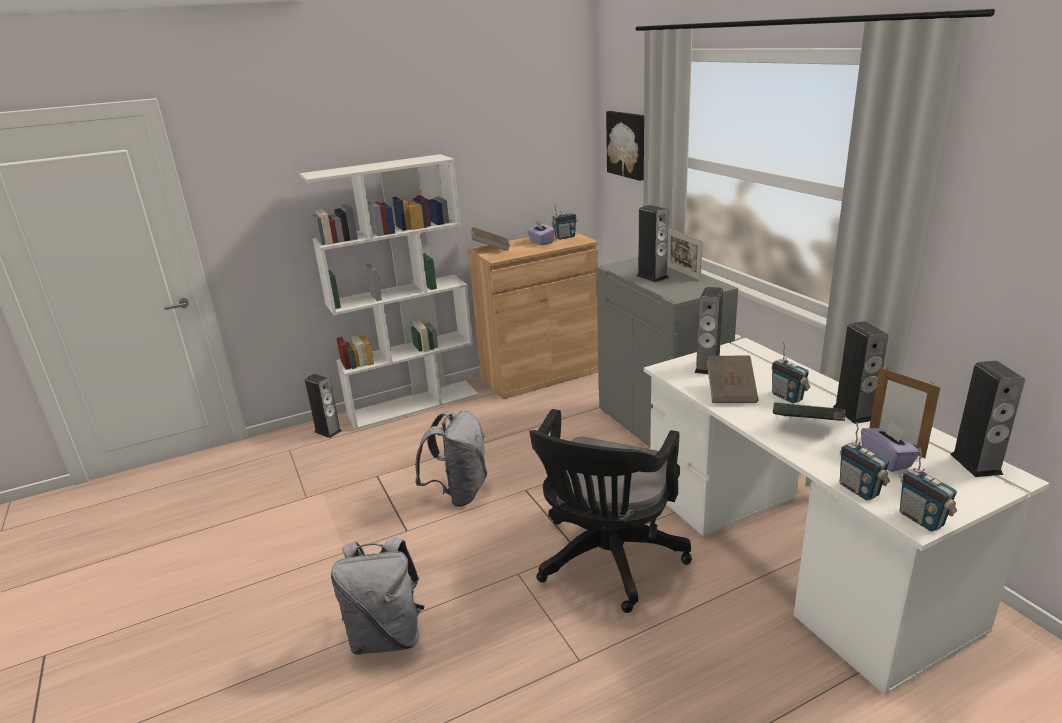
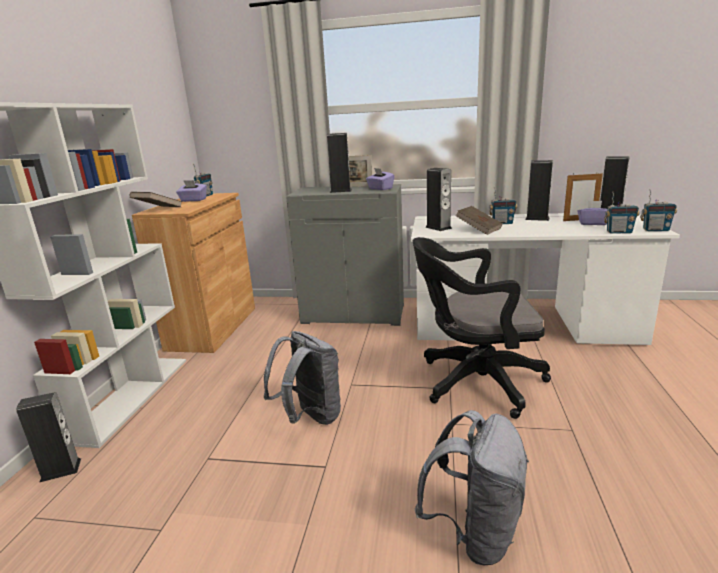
camera: 55 degrees left, 5 degrees down
(606, 562) = (474, 382): black office chair -> black office chair turned 120 degrees clockwise
(627, 144) = (235, 111): picture -> none
(688, 289) = (380, 188): none -> purple tissue box
(806, 428) = (543, 227): book -> none

